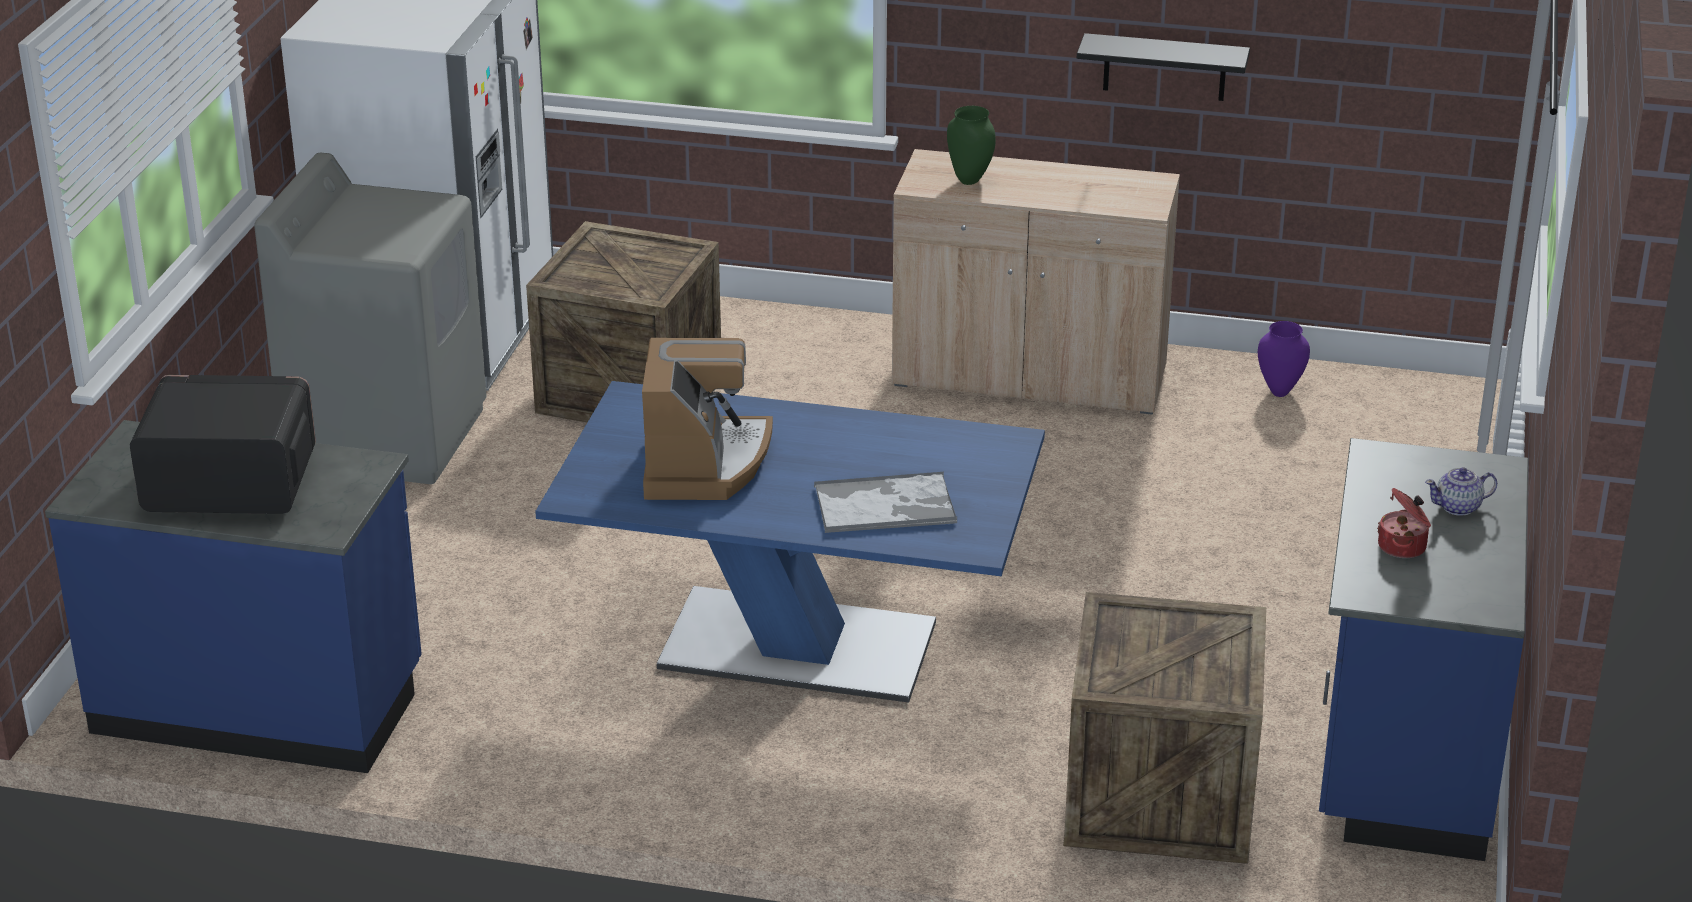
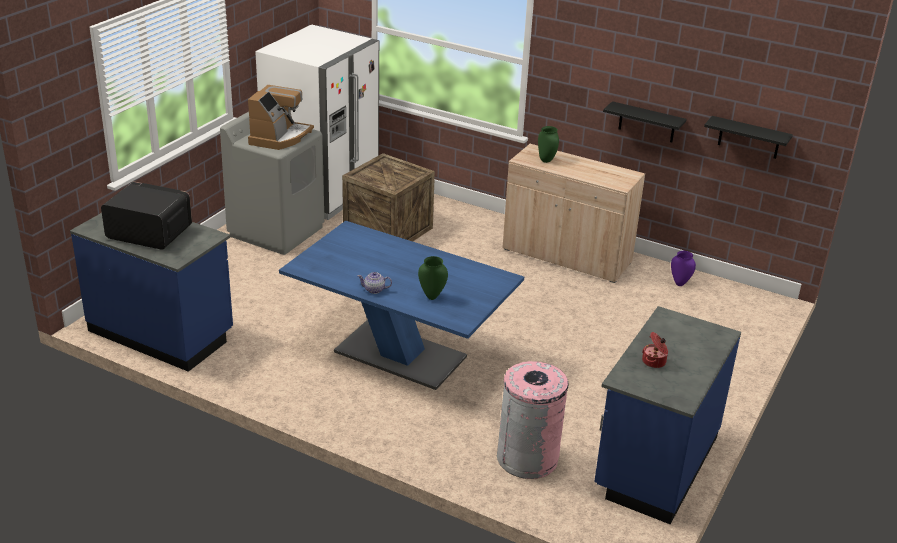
camera: 15 degrees right, 0 degrees up
(704, 464) = (363, 263): coffee machine -> coffee machine (280, 137)
(886, 505) = (432, 296): tray -> green vase
(1159, 797) = (528, 458): crate -> pink trash can
(1386, 68) = (749, 138): none -> black shelf
(1458, 507) = (692, 348): teapot -> teapot (374, 290)

